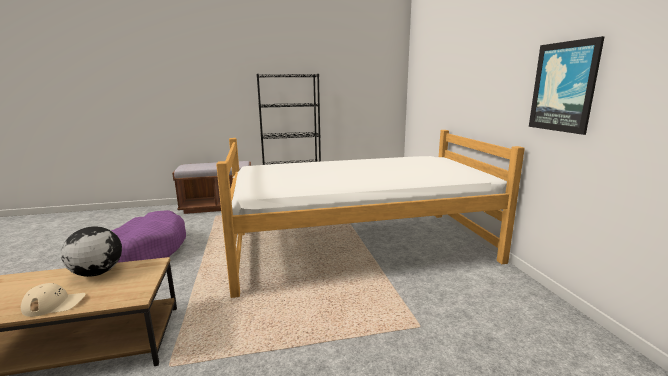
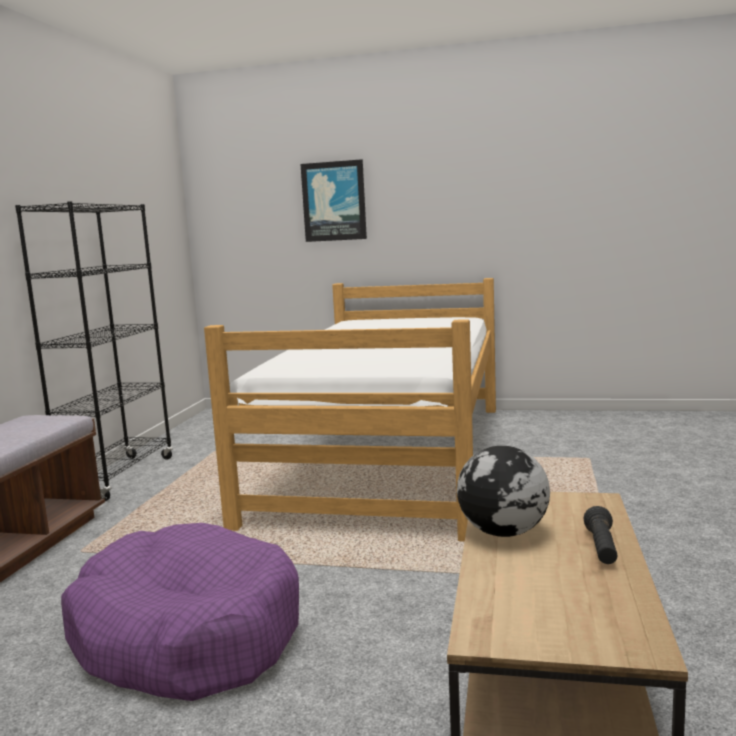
camera: 65 degrees left, 5 degrees down
(54, 304) = (602, 548): beige cap -> black flashlight
(563, 87) = (527, 213): picture -> picture (334, 201)

